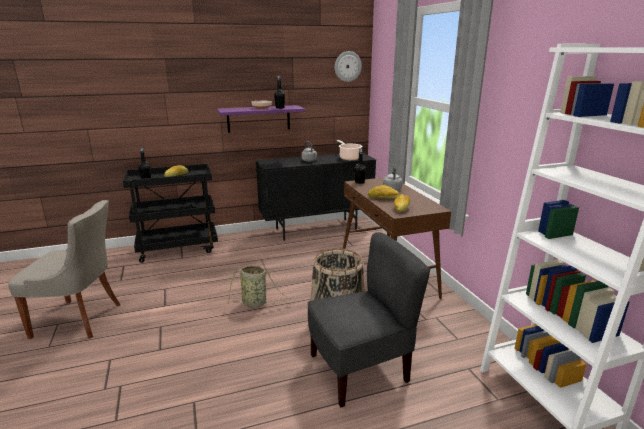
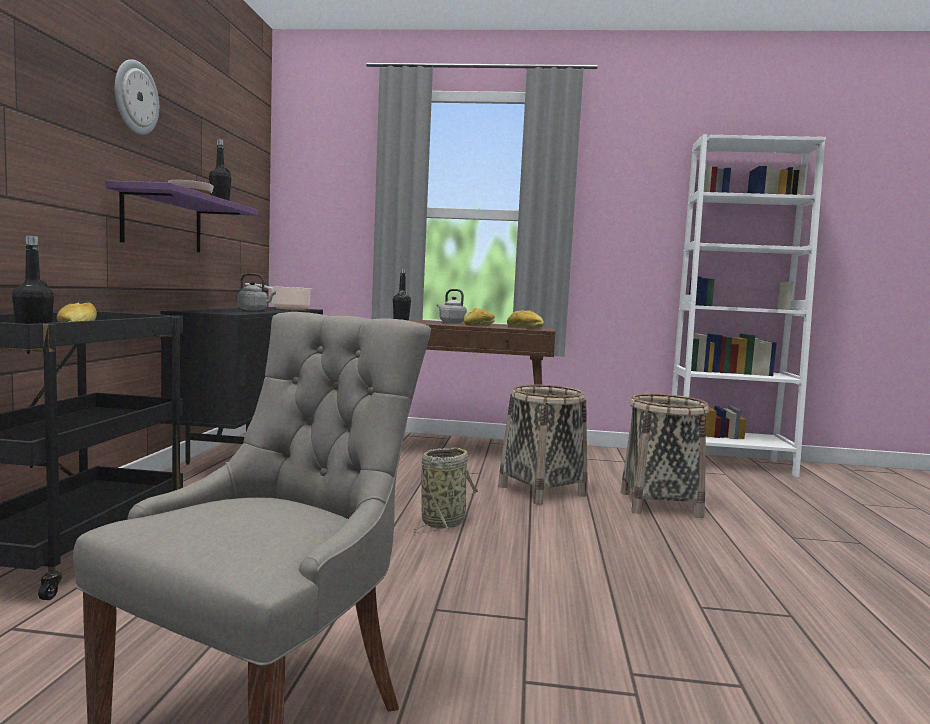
camera: 65 degrees left, 15 degrees down
(347, 66) = (254, 159): wall clock -> wall clock (135, 97)
(359, 370) = (660, 504): grey chair -> basket

